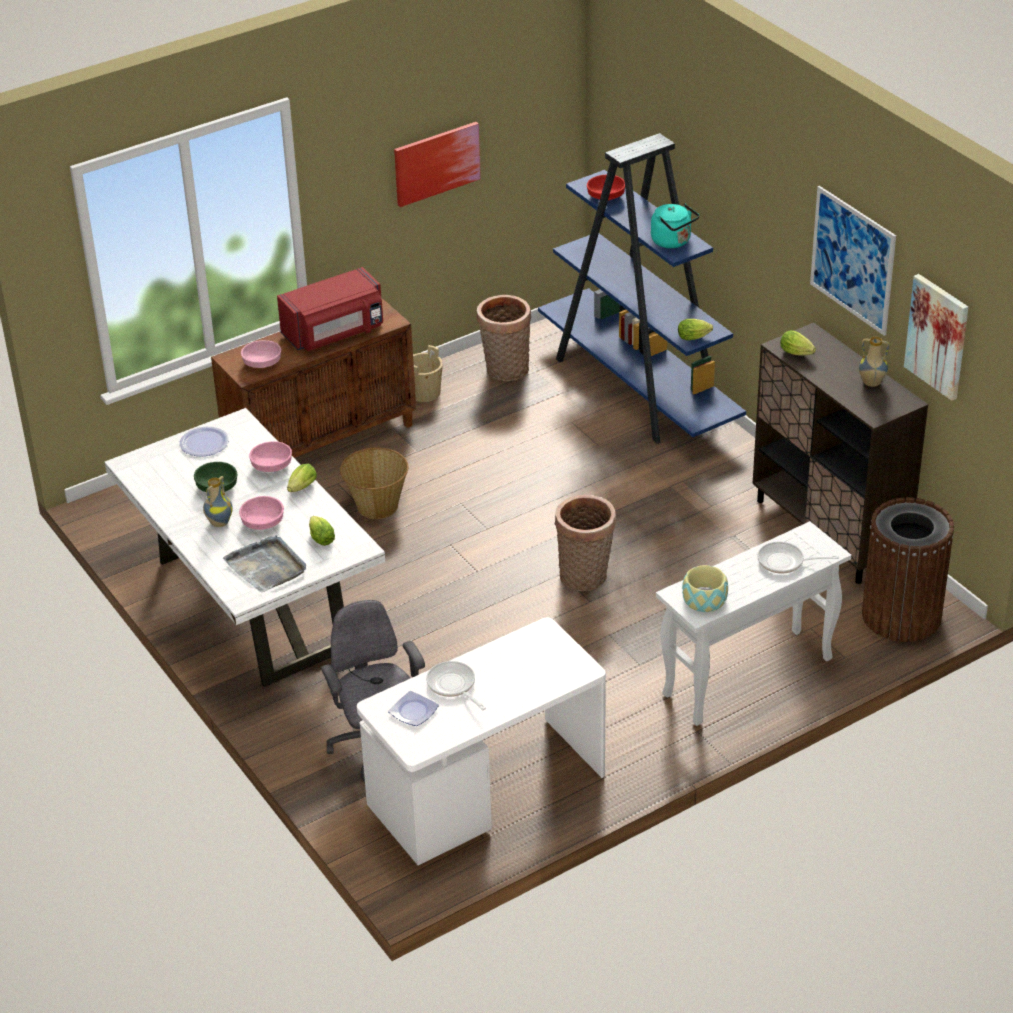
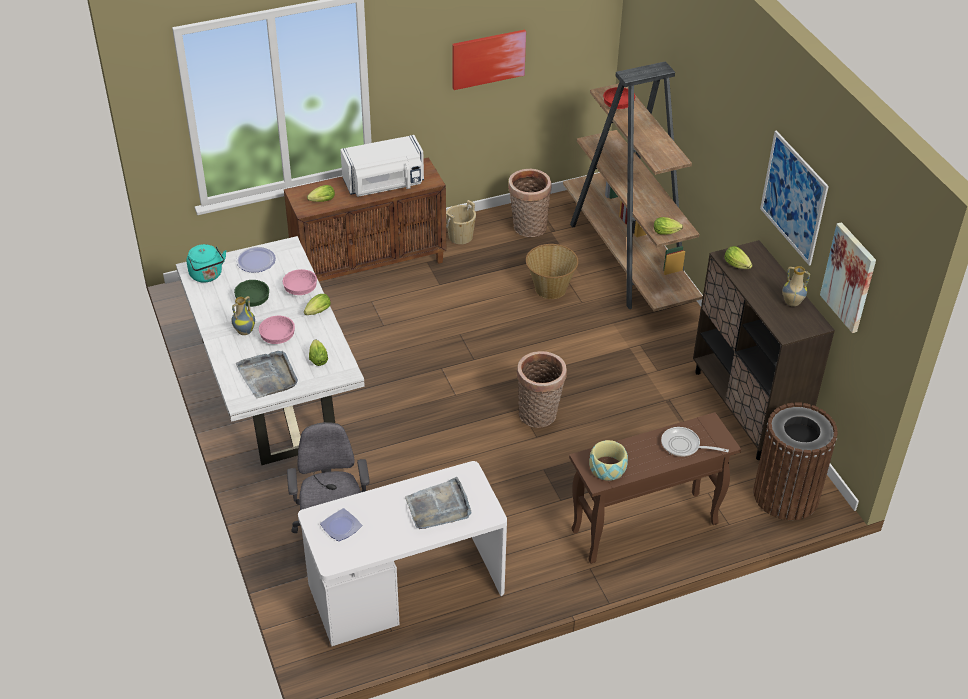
camera: 10 degrees right, 5 degrees up
(263, 363) = (321, 201): pink bowl -> lettuce
(335, 333) = (384, 184): red microwave -> white microwave
(377, 505) = (395, 325): basket -> basket (550, 288)
(453, 686) = (380, 509): frying pan -> none
(521, 672) = (438, 507): none -> grey tray
(638, 389) = (627, 260): blue bookcase -> brown bookcase
(673, 242) = (660, 153): turquoise kettle -> turquoise kettle (207, 275)
(747, 678) = (643, 528): white console table -> brown console table

